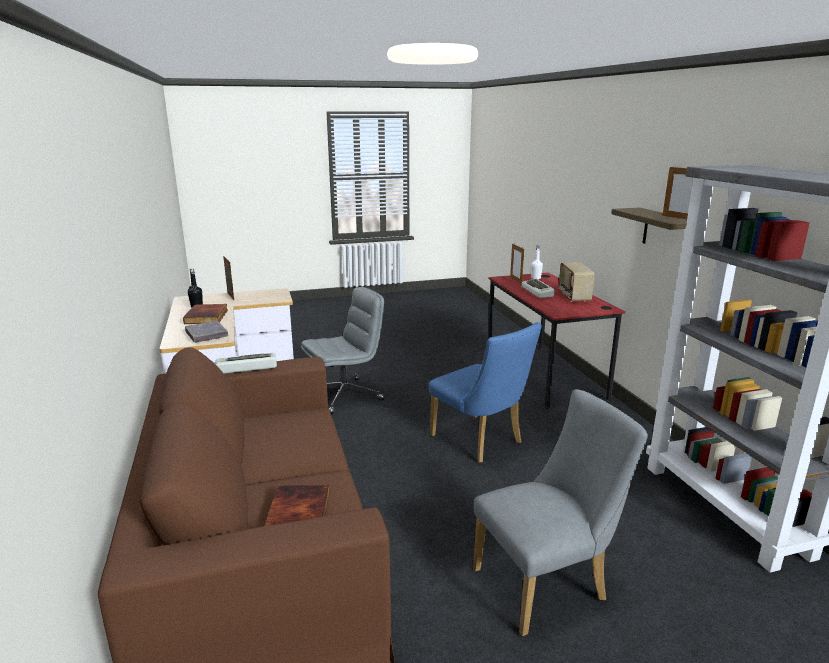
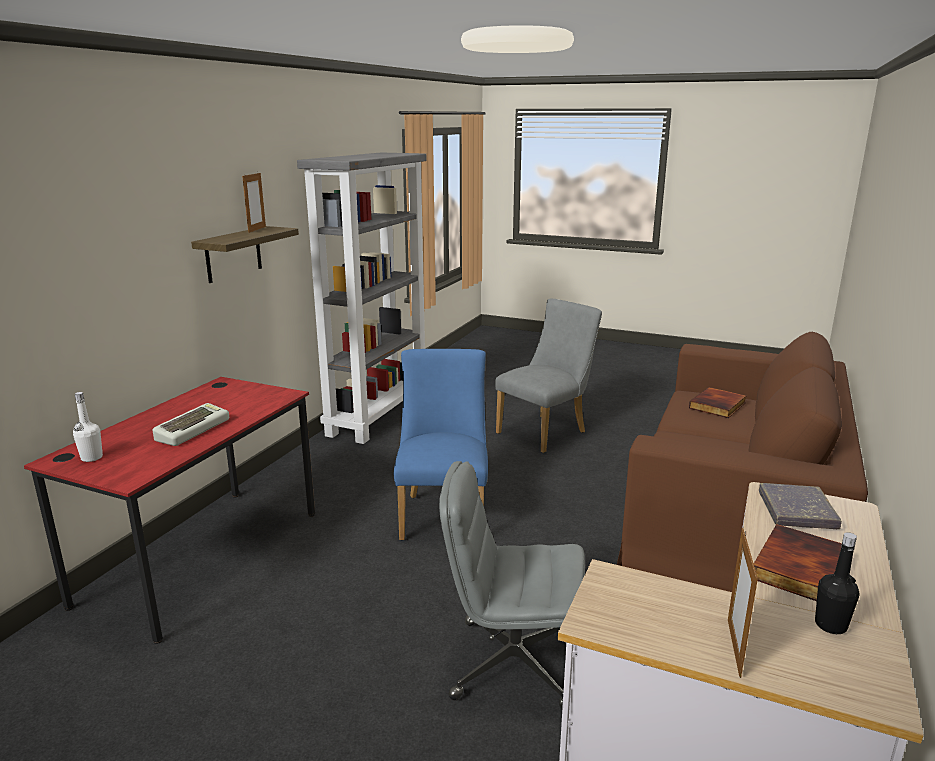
camera: 140 degrees left, 0 degrees up
(246, 367) = (738, 453): keyboard -> none
(516, 280) = (131, 464): picture frame -> none
(547, 583) = (546, 431): grey chair -> grey chair turned 120 degrees clockwise
(573, 297) = (191, 407): radio -> none

